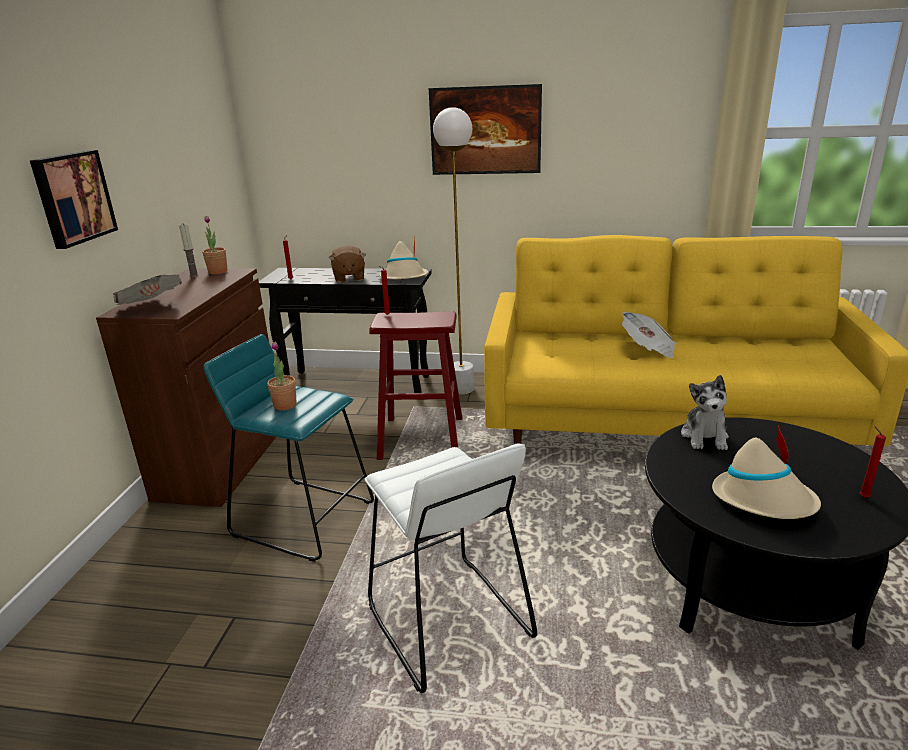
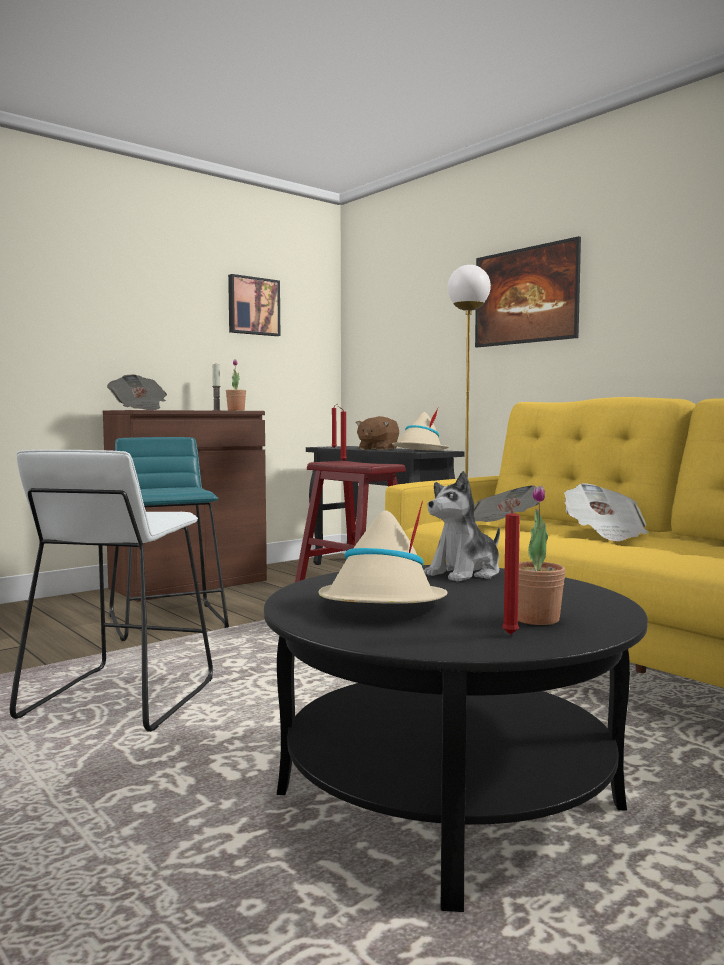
camera: 40 degrees right, 20 degrees down
(72, 198) = (113, 318): picture -> picture (253, 306)
(285, 405) = (161, 489): potted plant -> potted plant (536, 619)
(582, 357) = (504, 526): none -> newspaper

